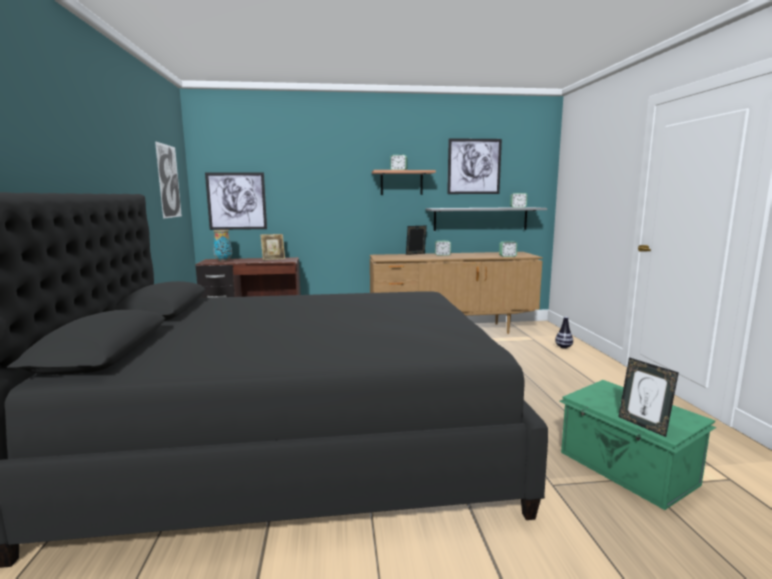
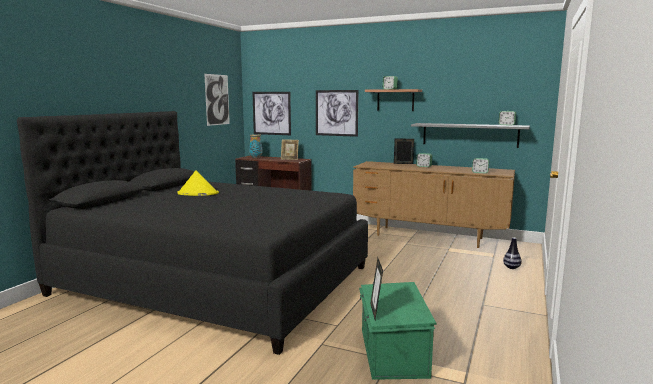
camera: 30 degrees right, 0 degrees up
(247, 315) = (197, 193): none -> yellow hat
(474, 166) = (464, 85): picture -> picture (336, 113)

